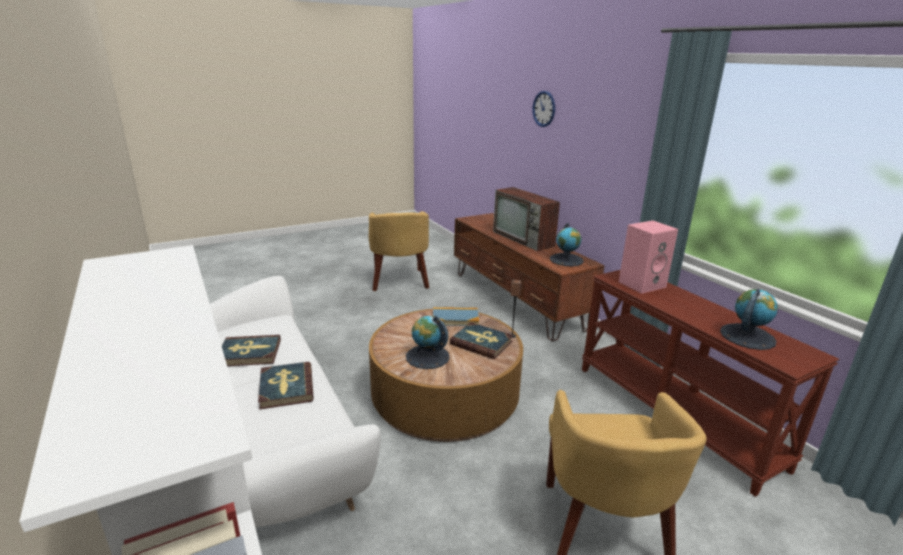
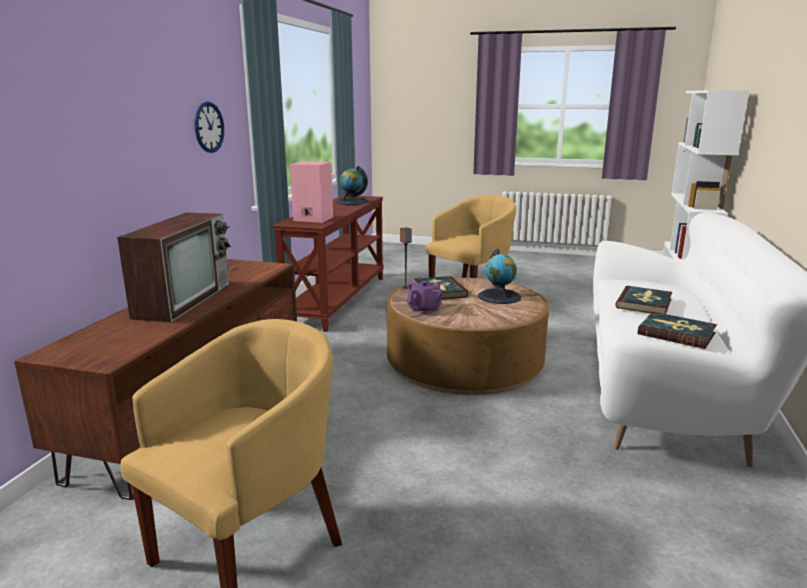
camera: 135 degrees left, 5 degrees down
(455, 319) = (424, 309): book -> purple teapot
(544, 109) = (78, 74): wall clock -> wall clock (209, 127)
(566, 260) = (239, 270): globe -> none

